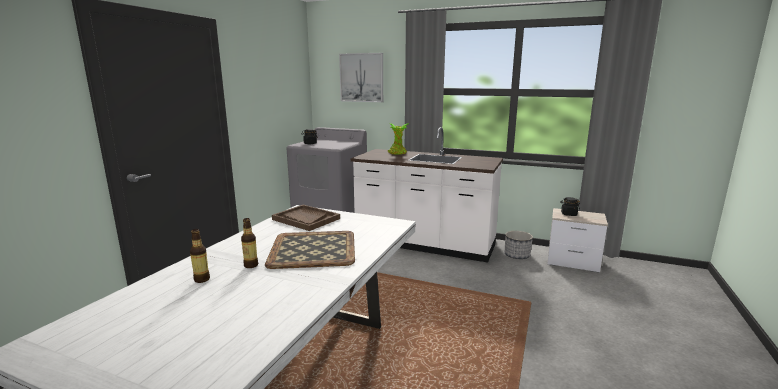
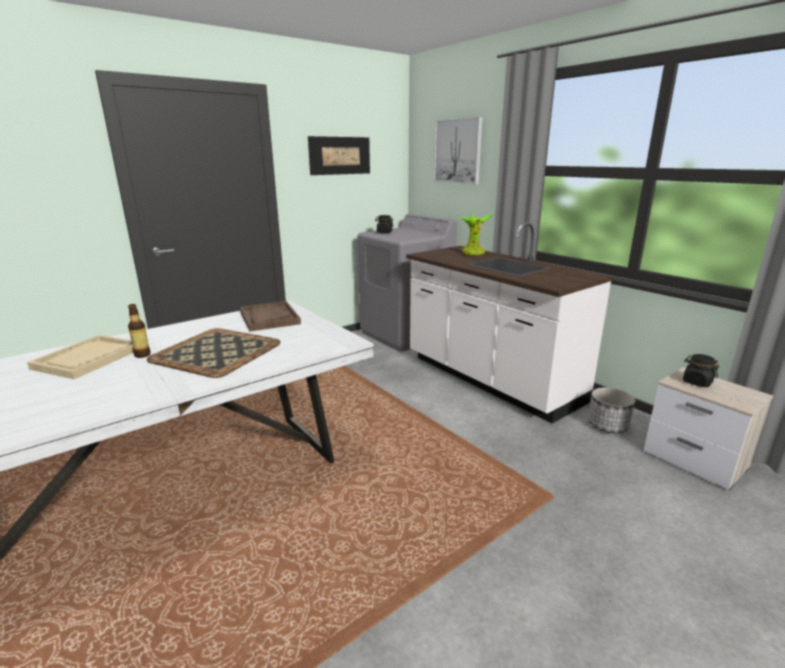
camera: 30 degrees right, 5 degrees up
(202, 279) = (88, 358): bottle -> beige tray
(268, 81) = (340, 155): none -> picture

